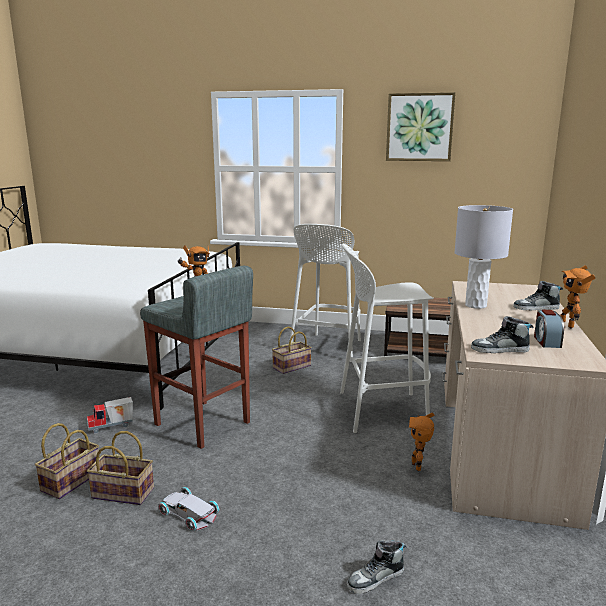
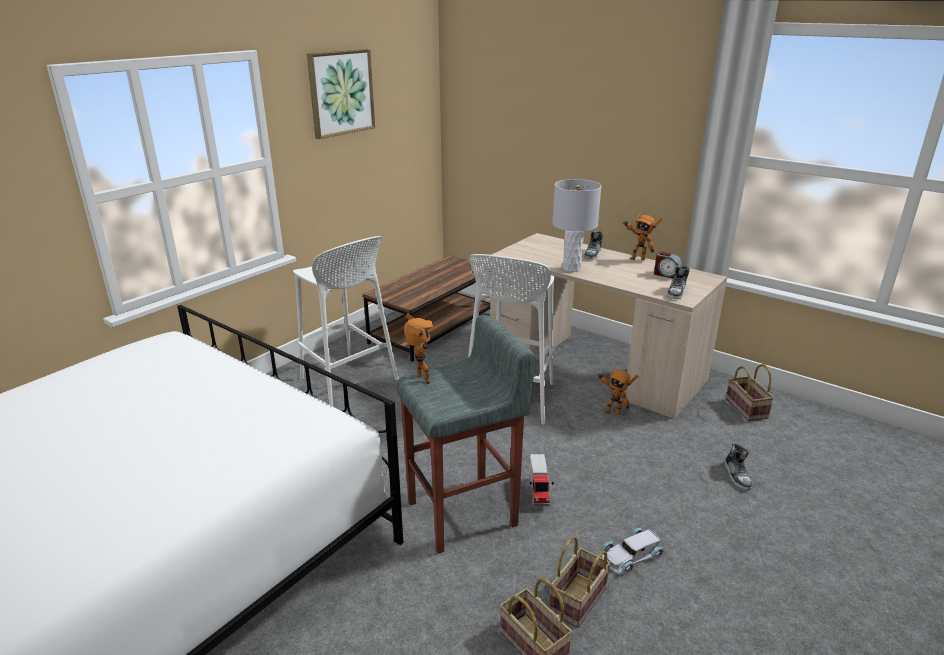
camera: 65 degrees left, 10 degrees up
(111, 427) = (417, 595): toy truck -> toy truck (539, 493)
(291, 367) = (374, 419): basket -> basket (747, 409)

